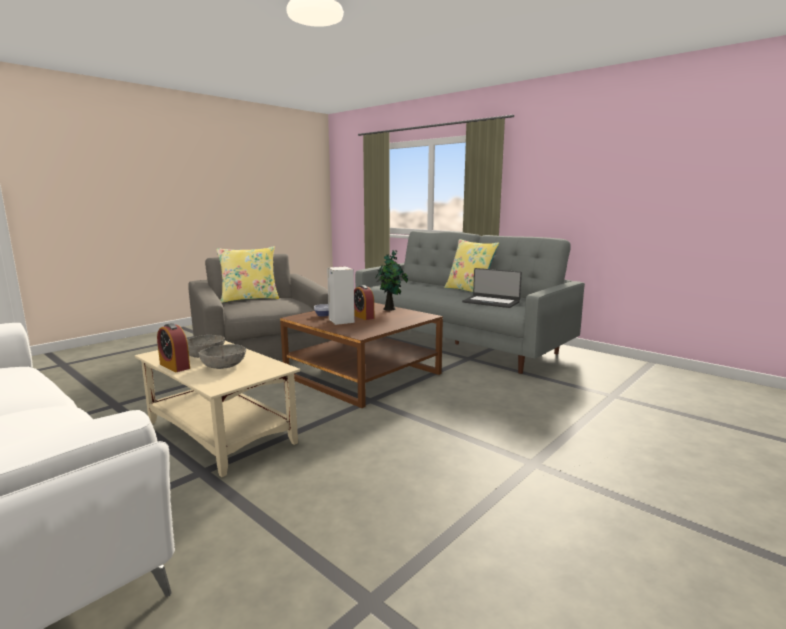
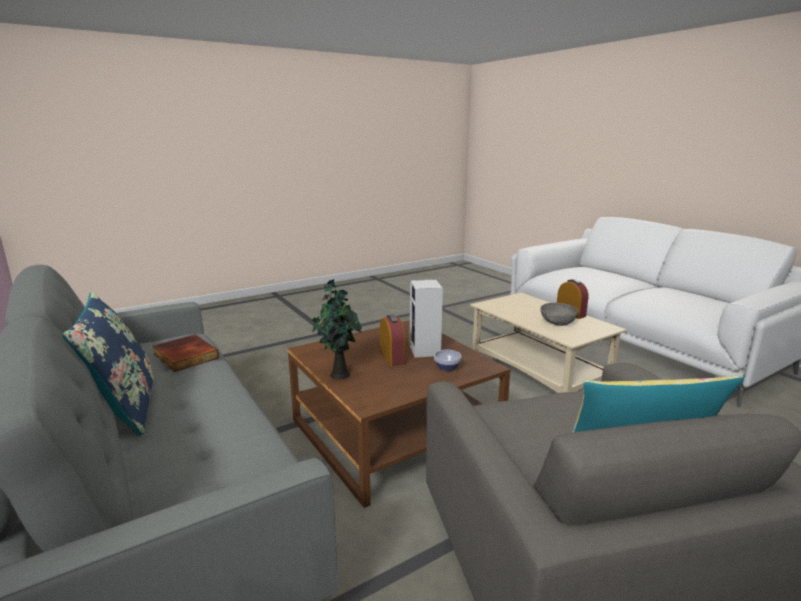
camera: 165 degrees left, 5 degrees up
(224, 366) = (530, 310): grey bowl -> none
(469, 291) = (124, 409): yellow pillow -> blue pillow
(491, 302) = (184, 356): laptop -> book

